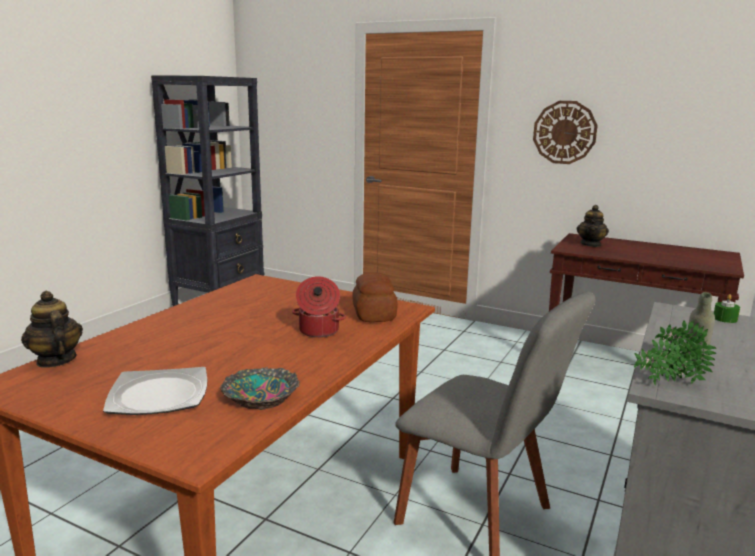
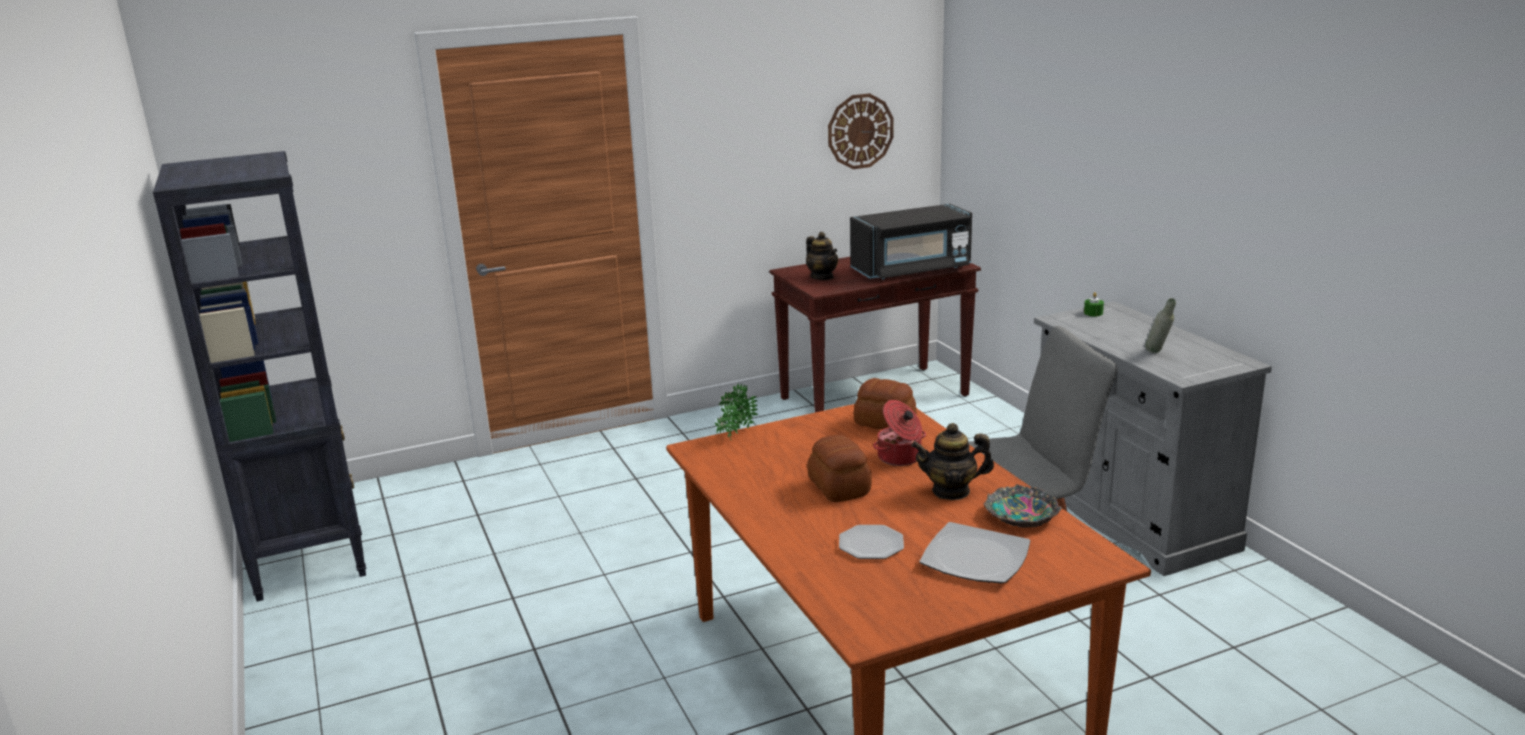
camera: 50 degrees left, 5 degrees up
(56, 360) = (827, 598): teapot -> teapot (951, 491)
(154, 354) = (870, 545): none -> plate
(242, 325) = (838, 488): none -> bread
(564, 132) = (742, 151): wall clock -> wall clock (860, 131)
(668, 383) = (1179, 372): potted plant -> potted plant (734, 435)
(672, 260) = (912, 270): none -> black microwave

